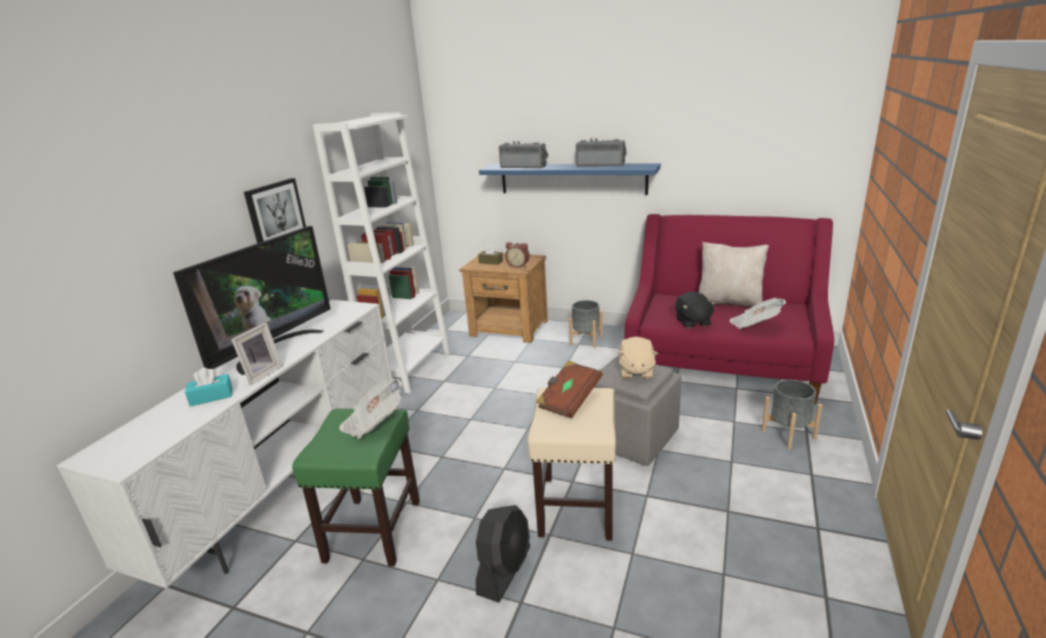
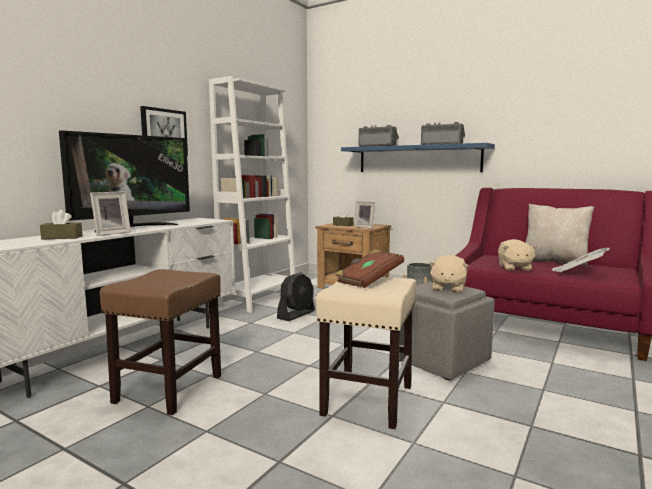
camera: 10 degrees right, 15 degrees down
(211, 397) = (62, 237): turquoise tissue box -> brown tissue box
(373, 529) = (170, 388): green stool -> brown stool
(374, 423) = (186, 276): newspaper -> none
(504, 570) = (274, 434): black fan -> black fan (296, 314)
(518, 265) = (365, 227): alarm clock -> picture frame
(692, 322) = (514, 268): black plush toy -> beige plush toy
(788, 434) = (611, 378): grey planter -> none

